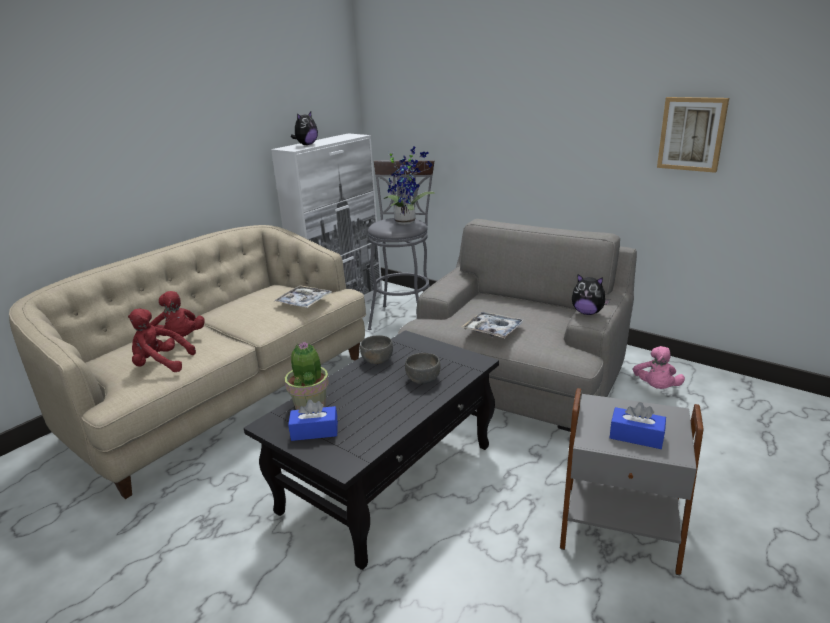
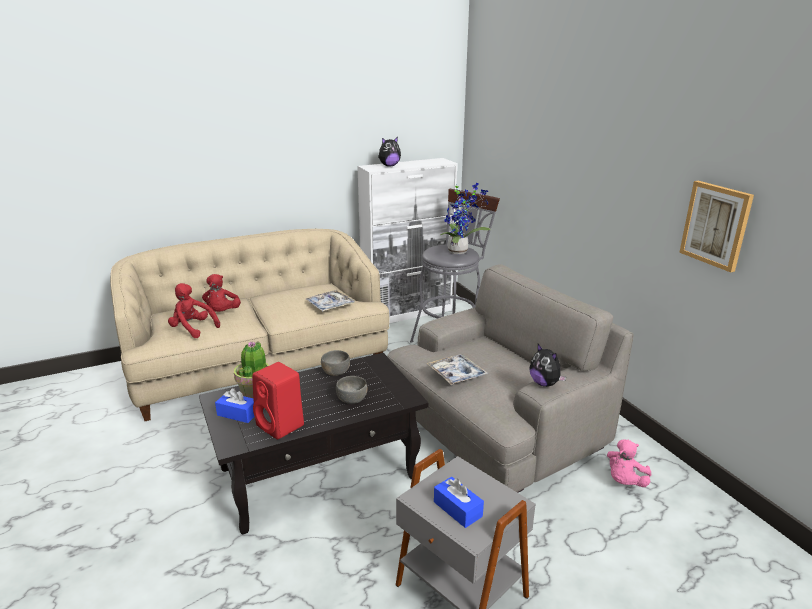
camera: 25 degrees right, 0 degrees up
(378, 426) = (281, 426): none -> red speaker

